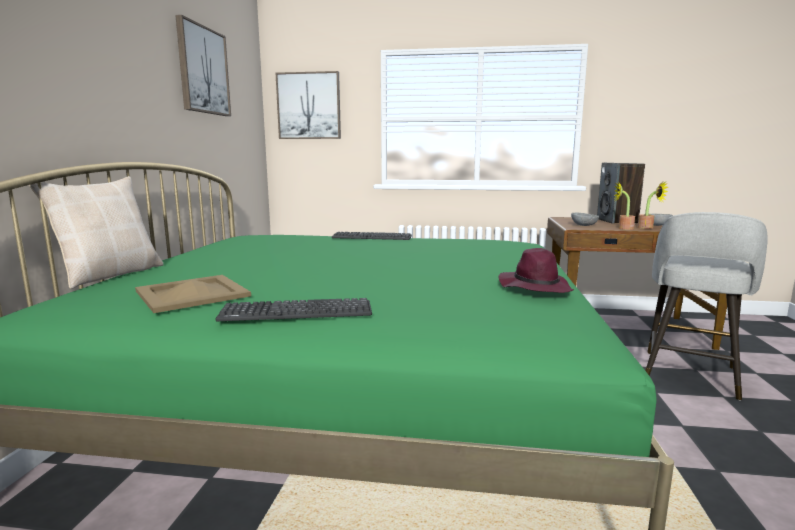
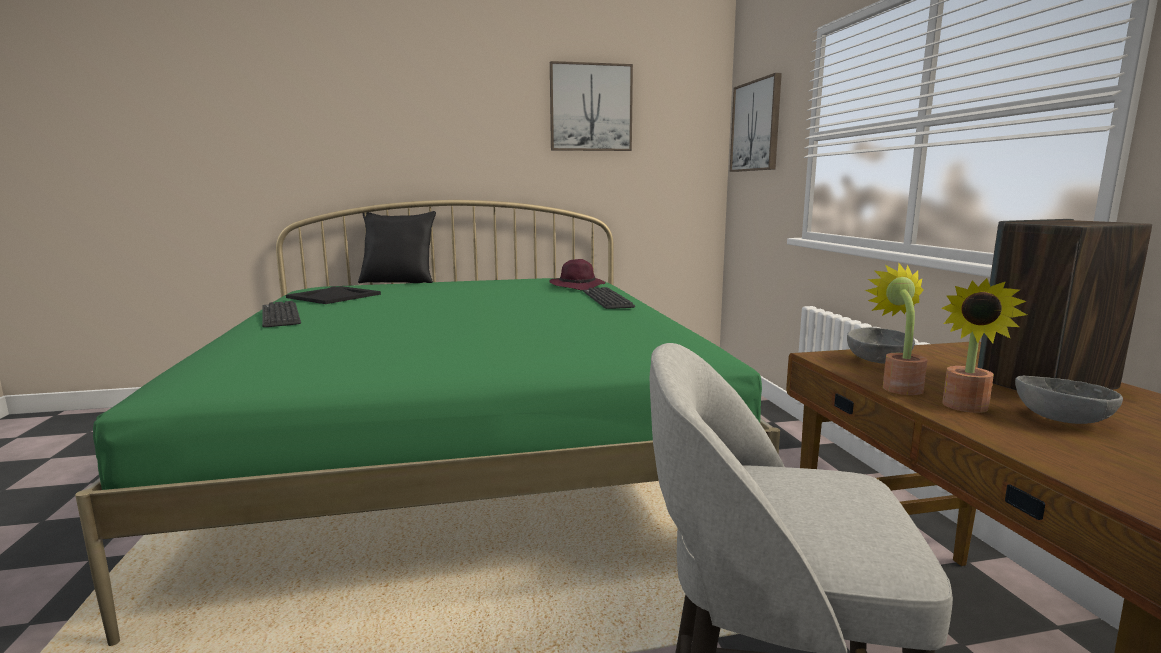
camera: 70 degrees right, 0 degrees up
(110, 275) = (399, 281): beige pillow -> black pillow
(193, 293) = (335, 296): beige tray -> black tray
(534, 287) = (353, 358): purple hat -> purple hat (578, 286)

